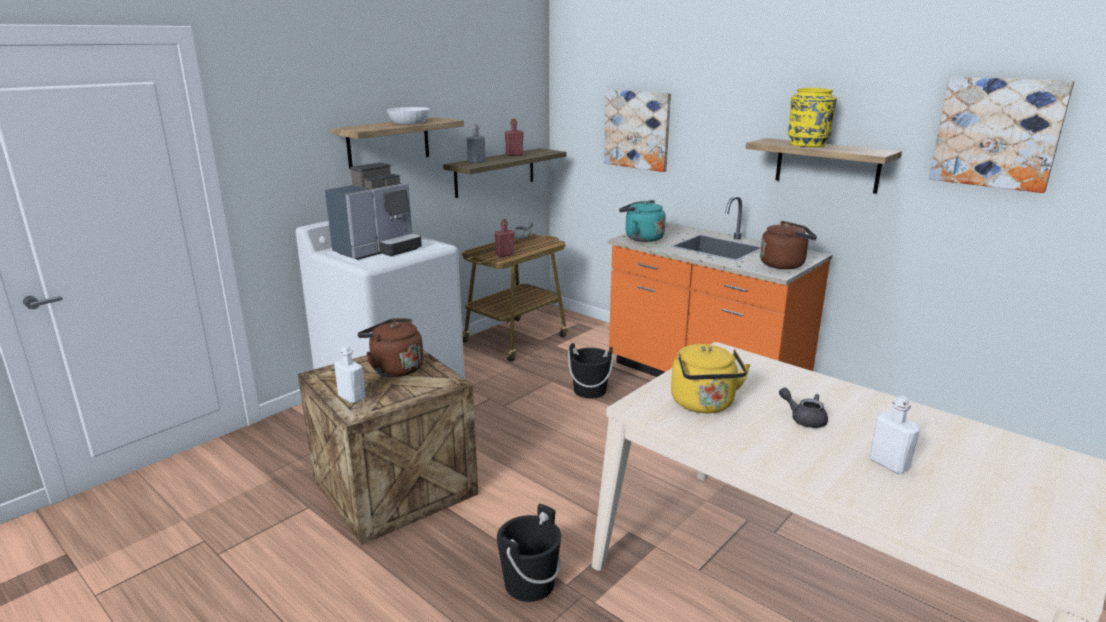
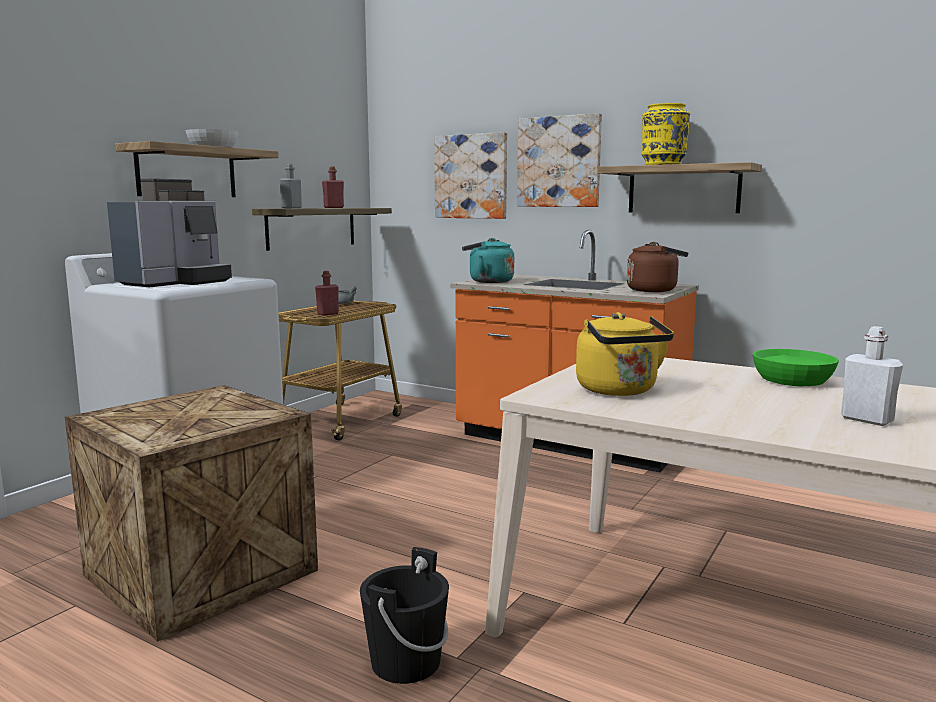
camera: 10 degrees left, 10 degrees down
(352, 397) = (144, 432): white bottle -> none
(394, 368) = (202, 405): brown kettle -> none
(590, 390) = (439, 460): black bucket -> none
(804, 419) = (743, 394): grey teapot -> none
(857, 401) = (792, 380): none -> green bowl
(997, 133) = (859, 133): picture -> picture (559, 162)

